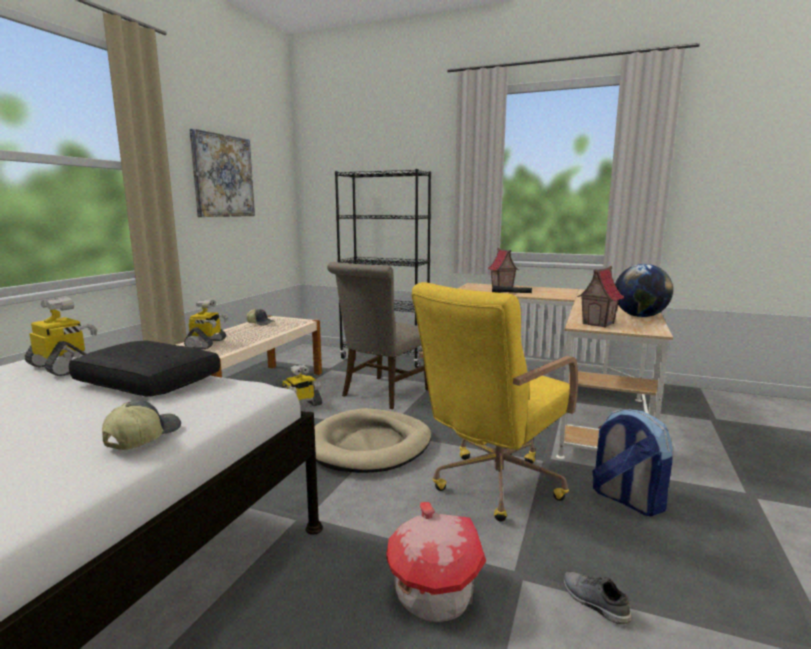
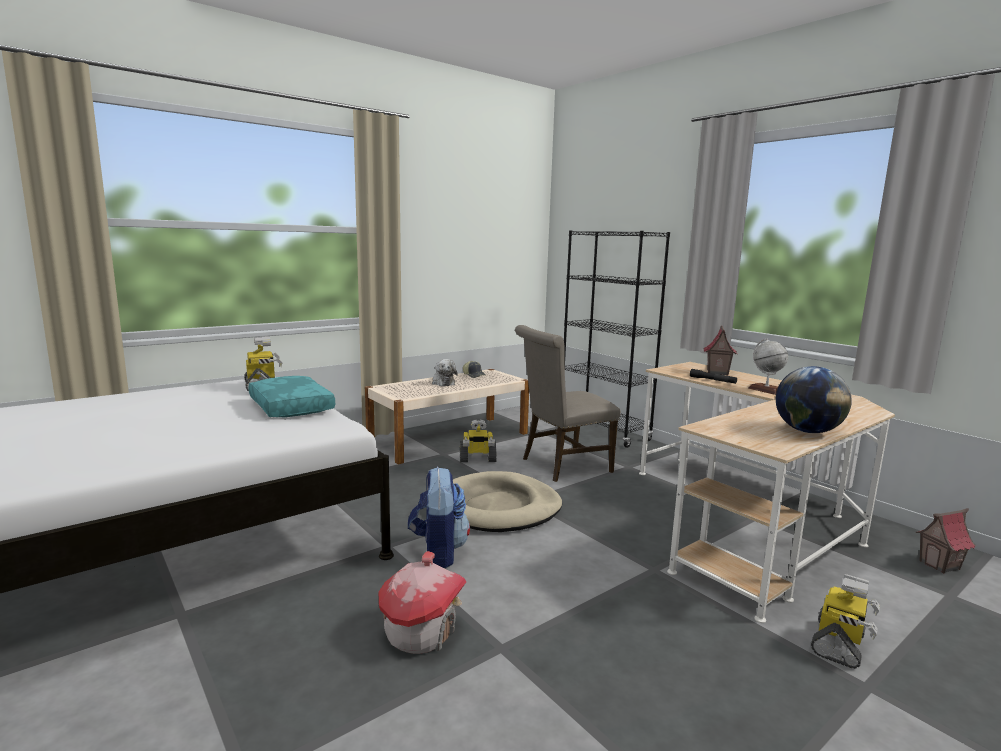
camera: 30 degrees right, 0 degrees up
(142, 436) = (235, 441): cap -> none
(145, 382) = (289, 407): black pillow -> turquoise pillow
(207, 344) = (409, 387): toy robot -> toy robot (839, 644)
(223, 176) = (461, 235): picture -> none
(238, 334) = (443, 382): none -> plush toy
(493, 487) = (566, 576): yellow office chair -> none
(557, 294) = (766, 390): none -> globe
(593, 603) = (539, 694): grey shoe -> none
(598, 323) = (730, 429): toy house -> toy house (940, 565)
(626, 499) = (692, 633): backpack -> backpack (438, 552)

